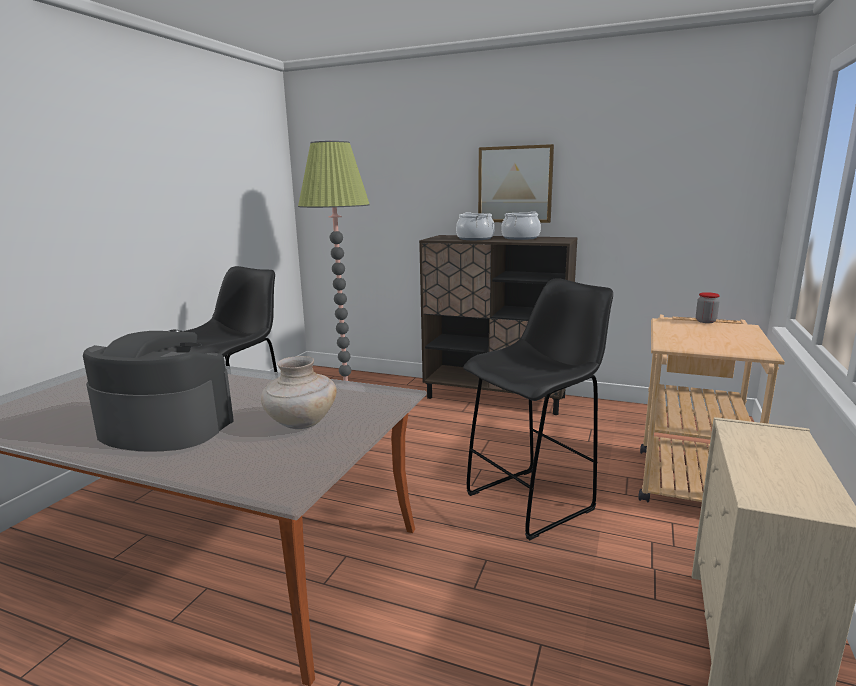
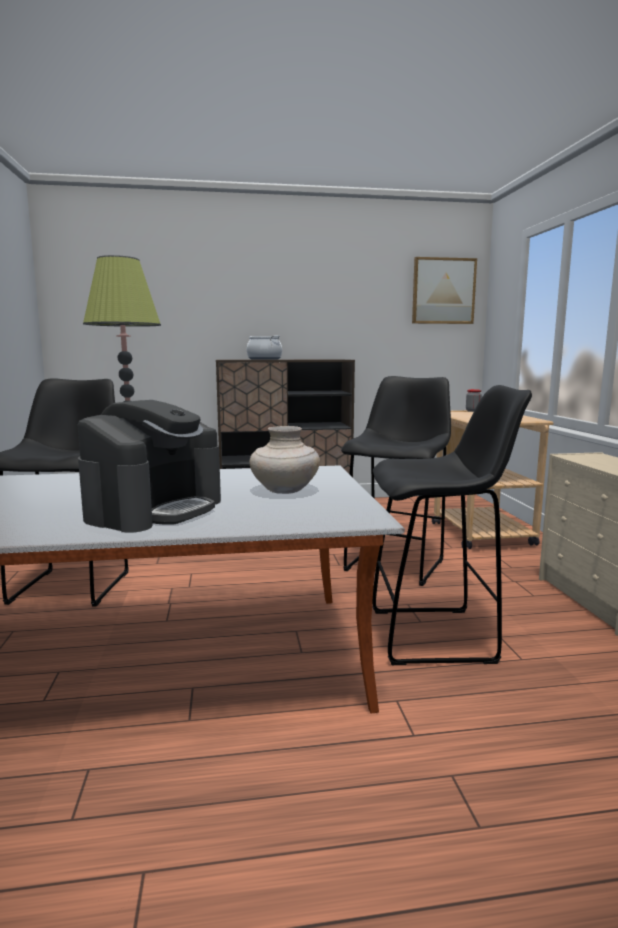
camera: 30 degrees left, 5 degrees down
(165, 427) = (155, 509): coffee machine -> coffee machine turned 135 degrees clockwise
(469, 613) = (435, 635): none -> black stool
(515, 184) = (287, 313): picture -> picture (443, 291)
(520, 238) = (301, 359): cooking pot -> none

